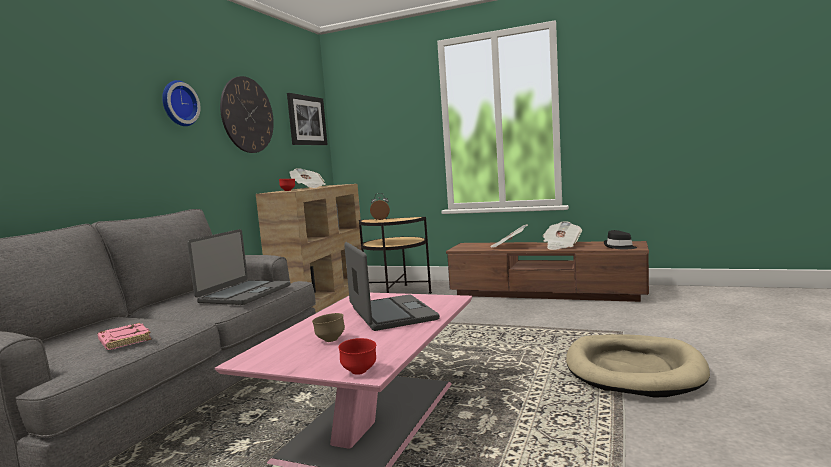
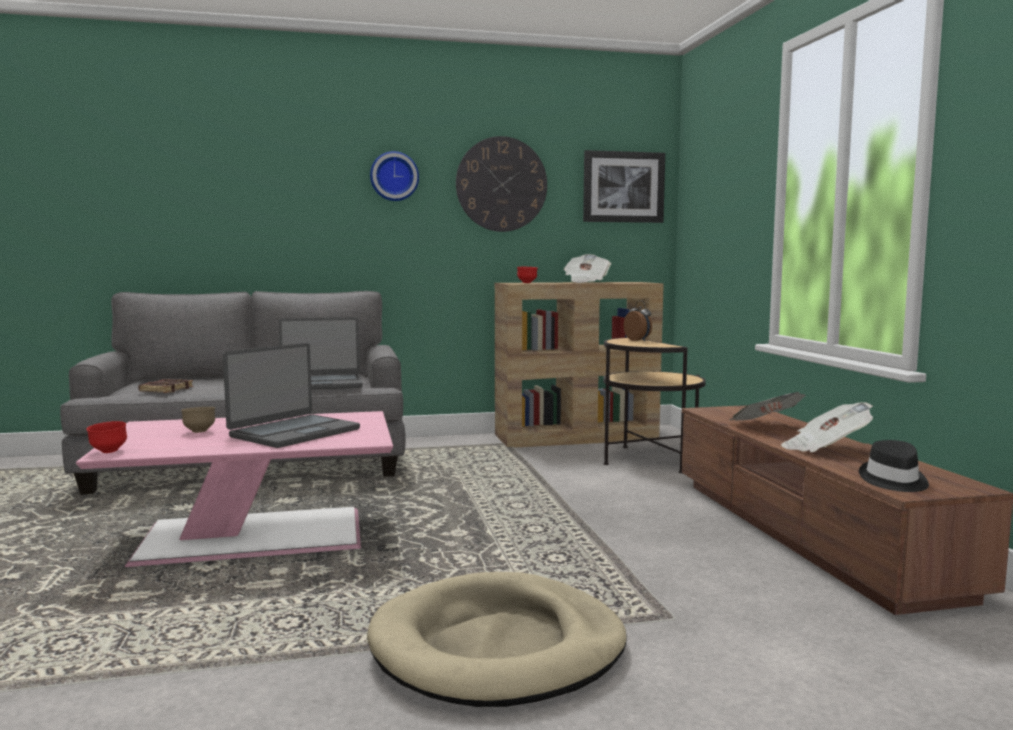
camera: 55 degrees right, 0 degrees up
(124, 341) = (166, 390): pink book -> brown book

